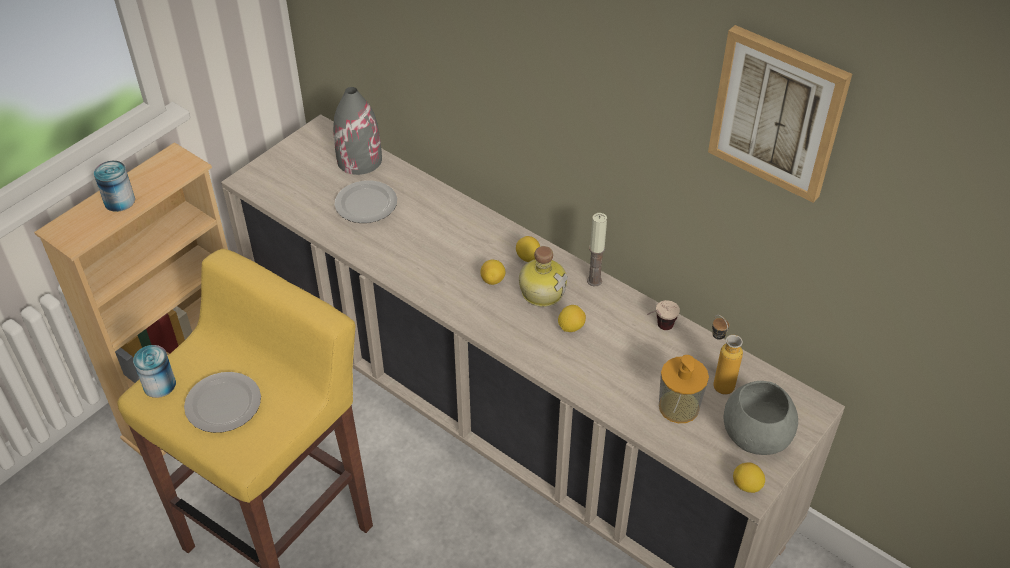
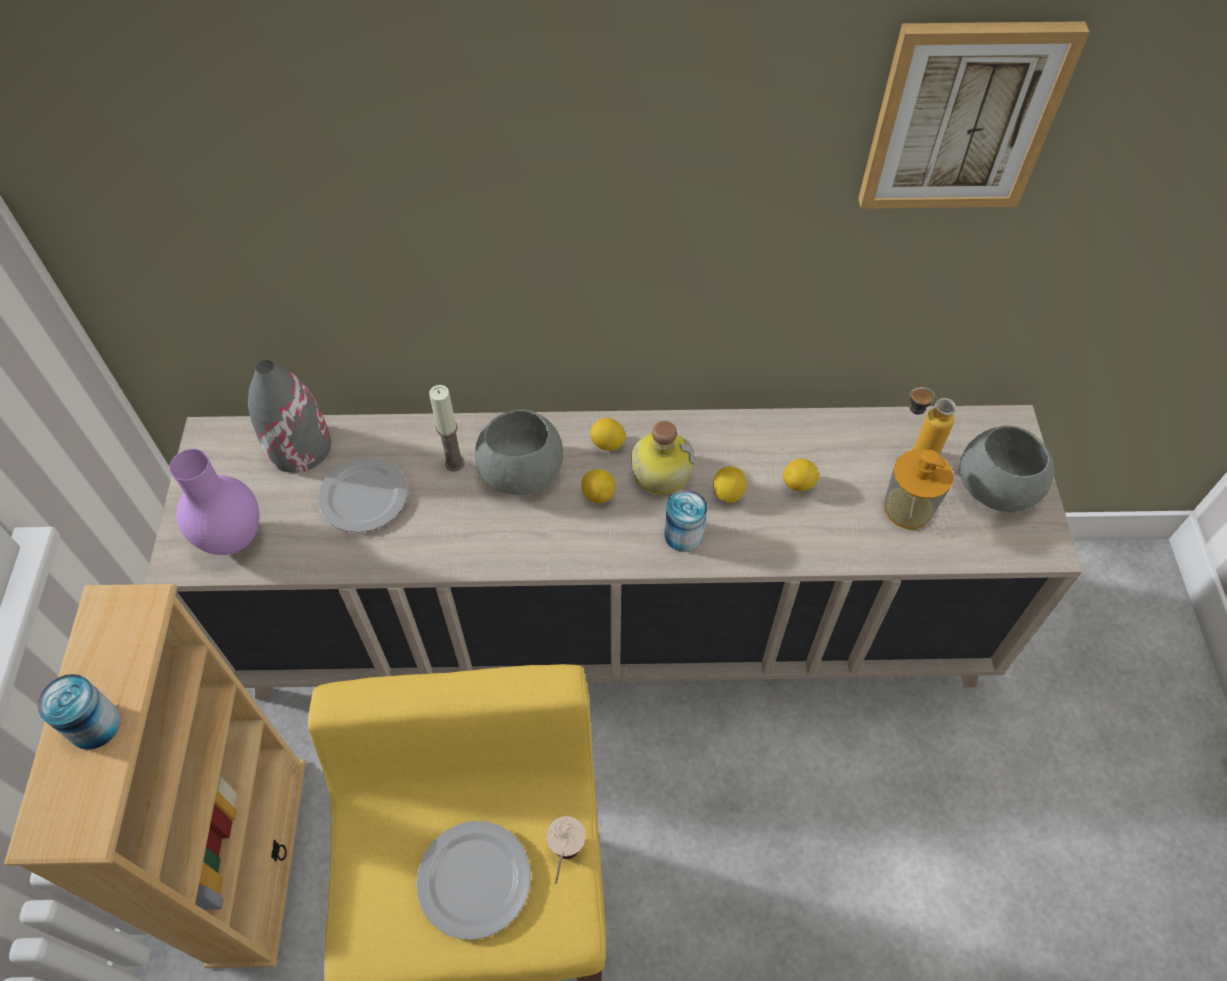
camera: 40 degrees left, 10 degrees up
(159, 384) = (365, 920): can -> can (683, 535)
(283, 184) = (234, 537): none -> purple vase
(462, 241) = (519, 471): none -> grey bowl
(594, 281) = (698, 426): candle -> candle (454, 463)
(658, 329) = (809, 438): cup -> cup (564, 862)
(746, 486) = (1041, 546): lemon -> lemon (798, 484)

